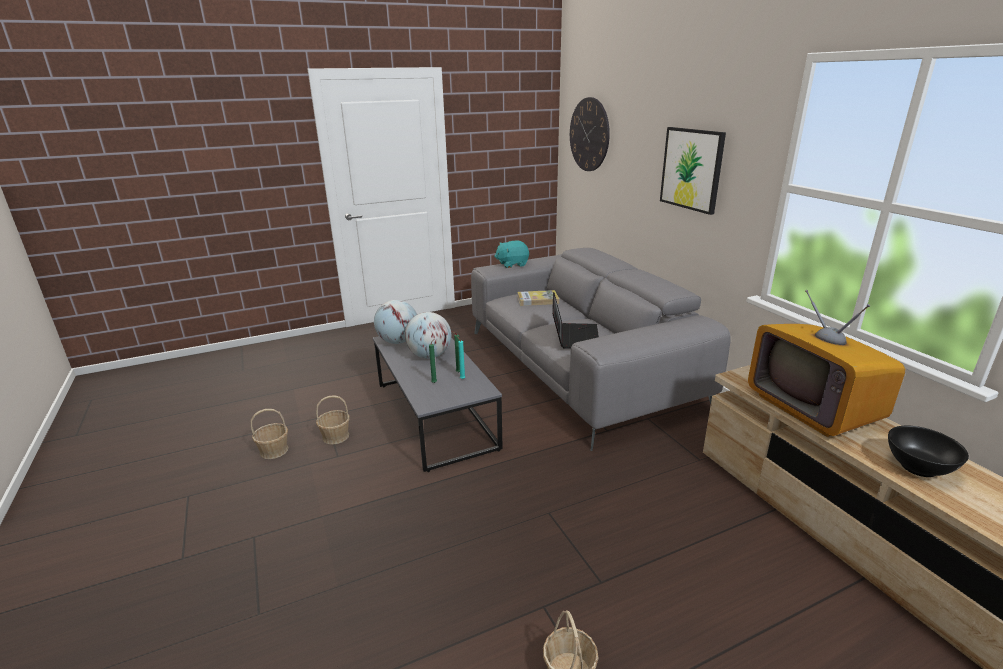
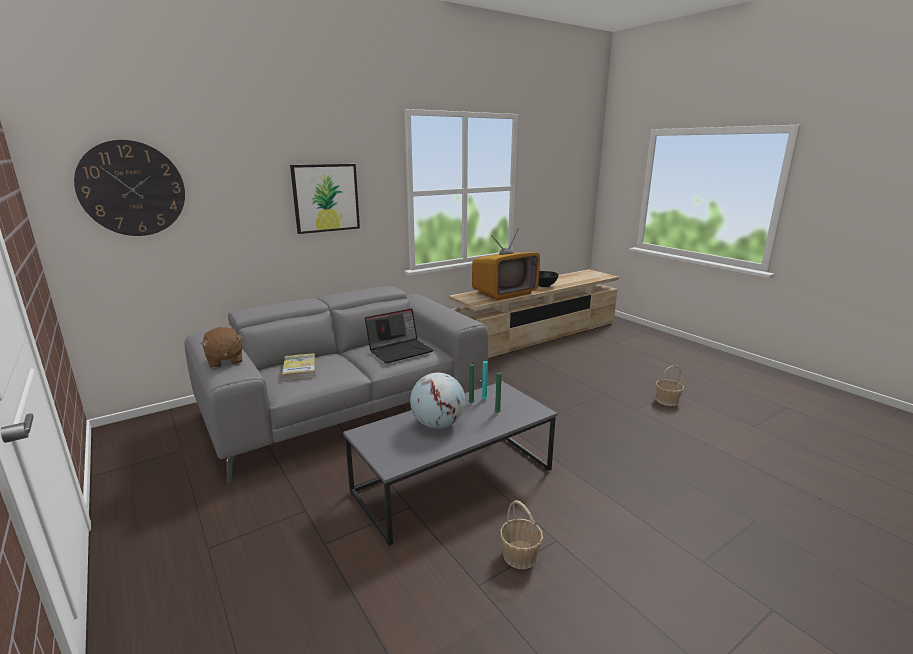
camera: 100 degrees left, 5 degrees down
(274, 450) = (575, 612): basket -> none
(398, 341) = (400, 453): globe -> none
(512, 264) = (224, 361): turquoise plush toy -> brown plush toy
(574, 336) = (400, 350): laptop -> laptop turned 150 degrees clockwise

